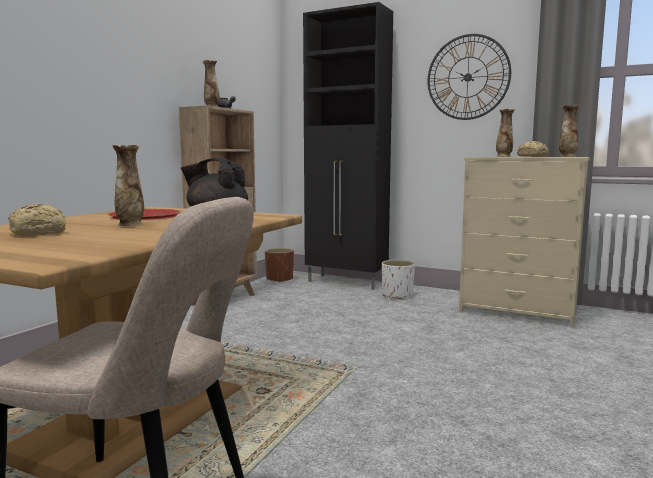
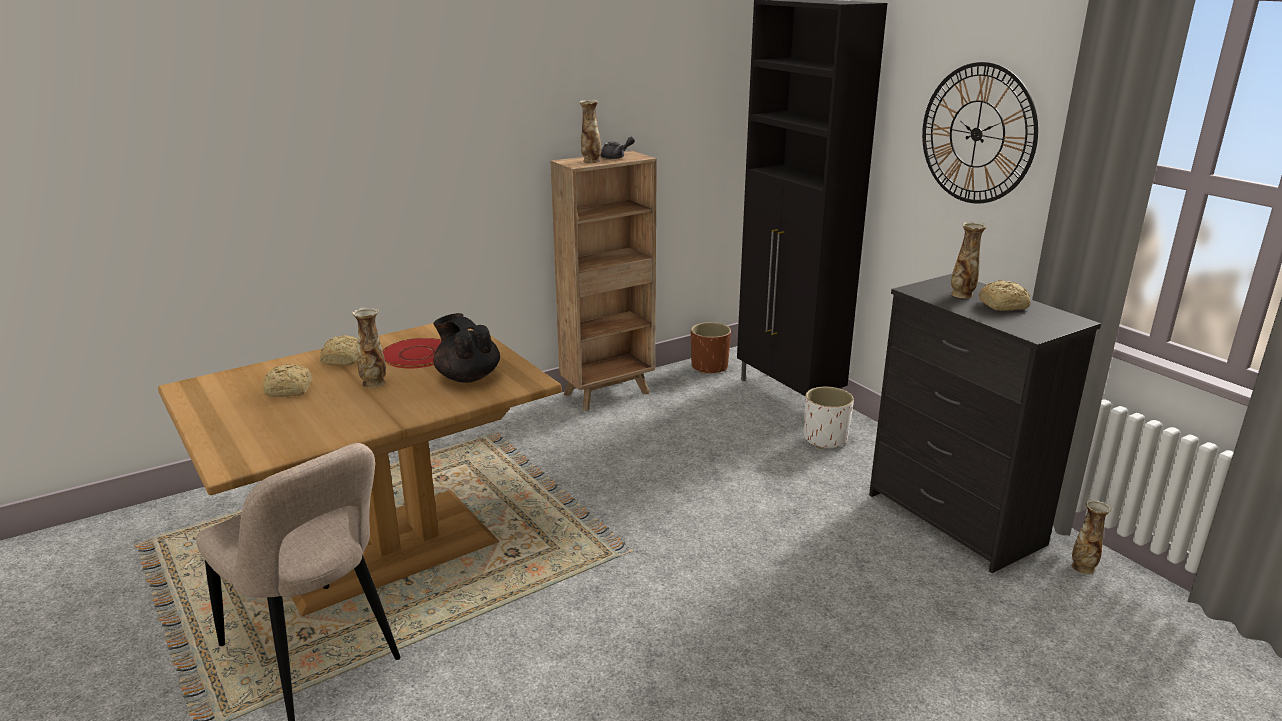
camera: 30 degrees right, 15 degrees up
(72, 221) = (345, 359): none -> bread
(518, 312) = (955, 520): beige dresser -> black dresser
(567, 157) = (1025, 330): vase -> vase (1083, 567)

